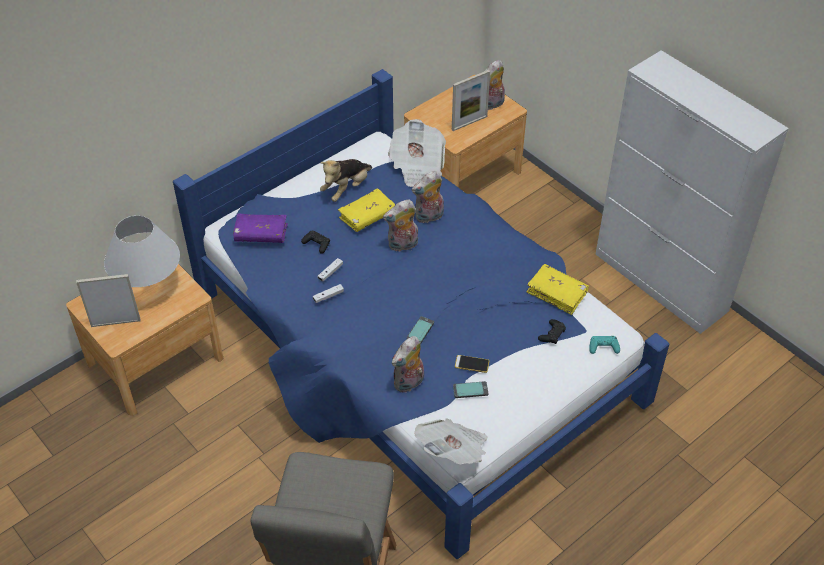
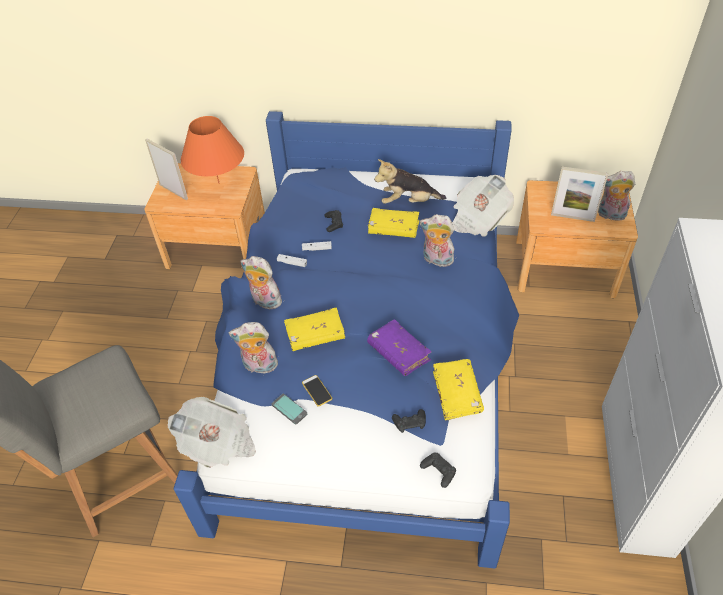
camera: 50 degrees right, 0 degrees up
(149, 286) = (219, 183): white table lamp -> orange table lamp
(261, 234) = (310, 193): purple book -> purple book (398, 353)
(402, 245) = (390, 266): plush toy -> plush toy (264, 301)
(420, 331) = (315, 335): phone -> yellow book
(603, 347) = (438, 471): turquoise game controller -> black game controller

